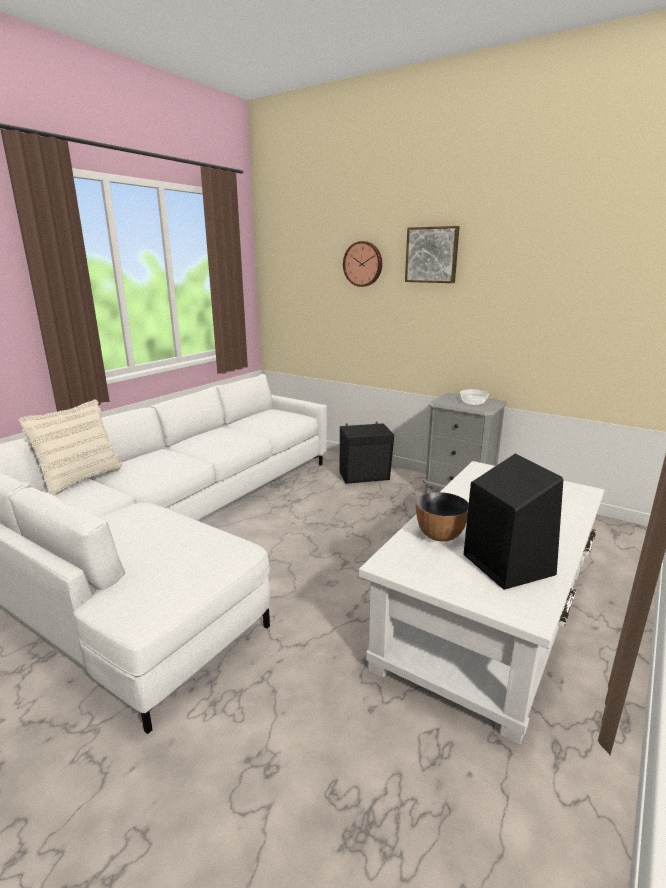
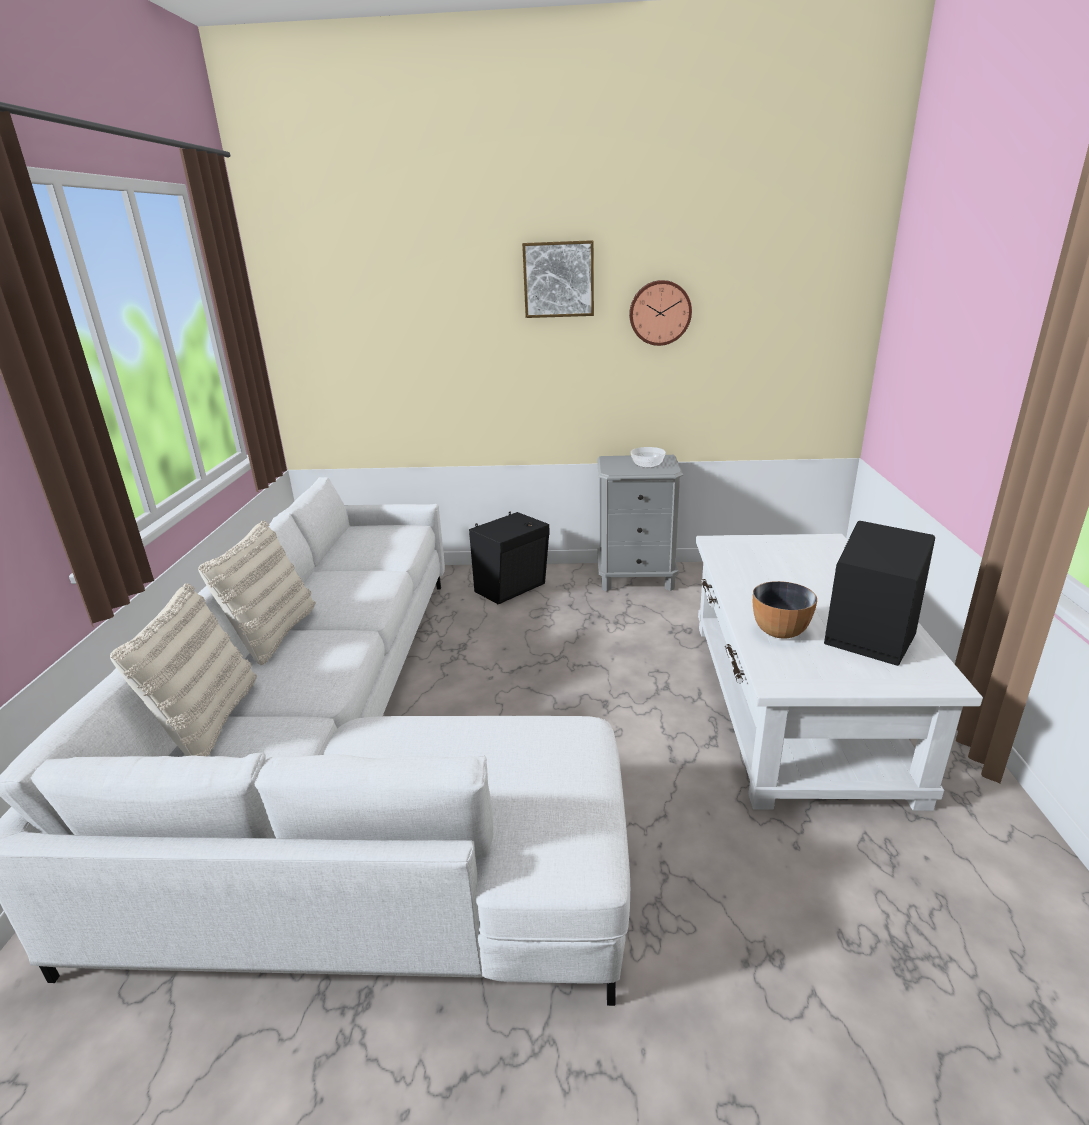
camera: 30 degrees left, 5 degrees up
(160, 450) = (273, 636): none -> beige pillow
(363, 264) = (455, 296): wall clock -> wall clock (660, 312)

